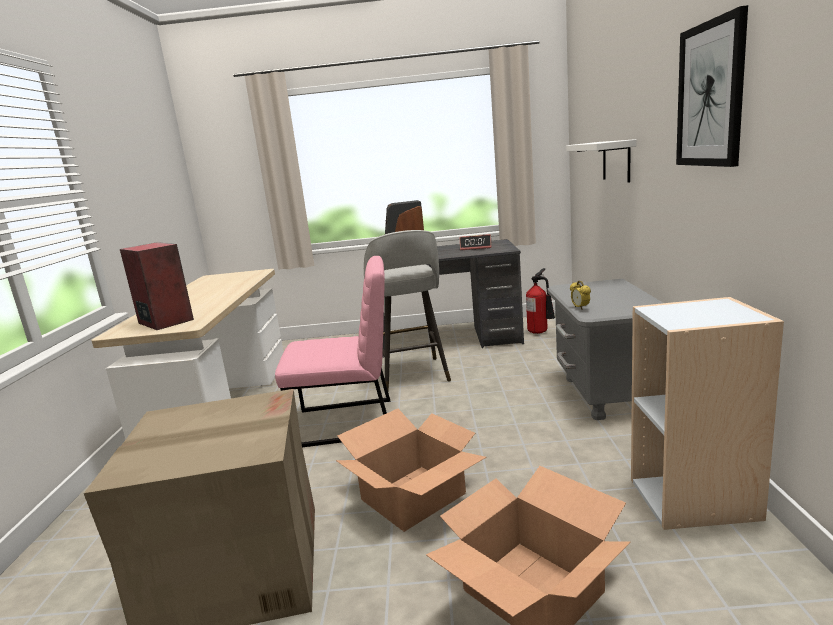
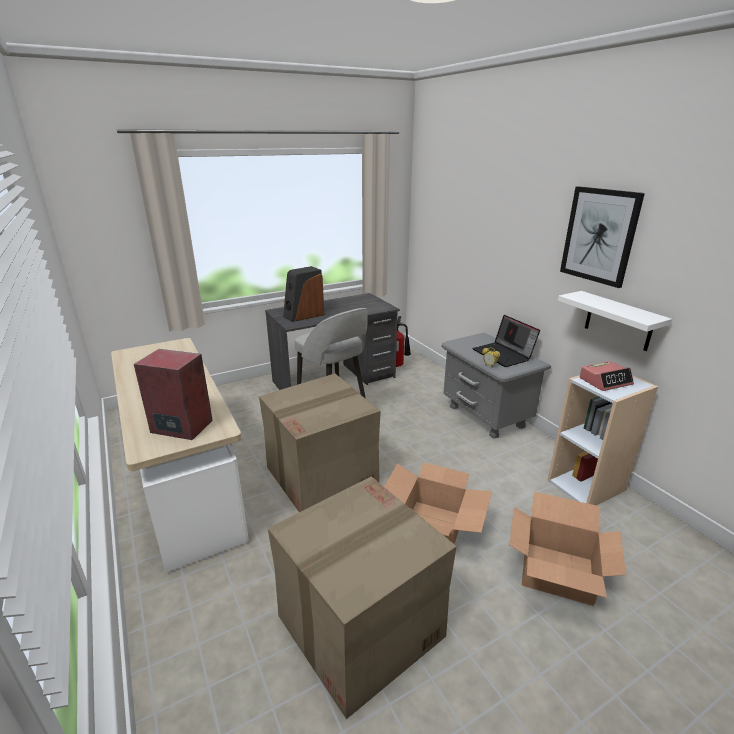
camera: 30 degrees left, 10 degrees up
(348, 422) = (322, 475): pink chair -> cardboard box
(476, 247) = (356, 304): alarm clock -> alarm clock (605, 381)
(616, 160) = (481, 247): white shelf -> white shelf (618, 321)
(618, 299) = (504, 355): none -> laptop

